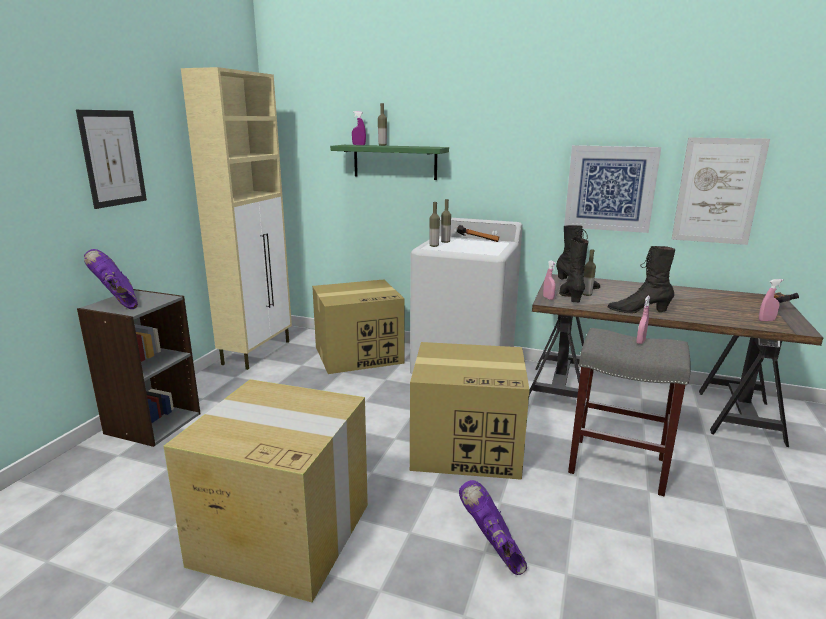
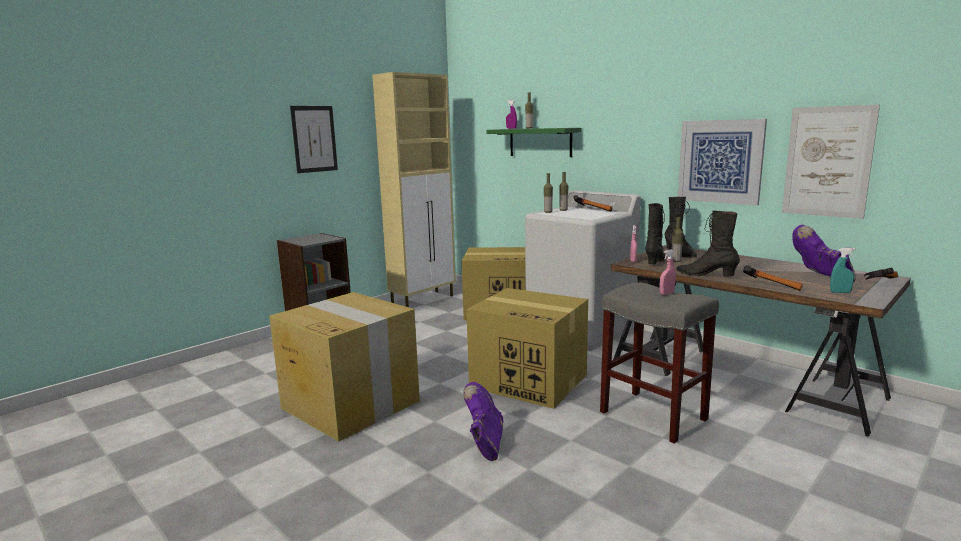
camera: 25 degrees right, 5 degrees down
(118, 303) = (302, 239): purple boot -> purple boot (821, 277)
(708, 320) = (771, 286): none -> hammer
(766, 320) = (840, 292): pink spray bottle -> turquoise spray bottle

